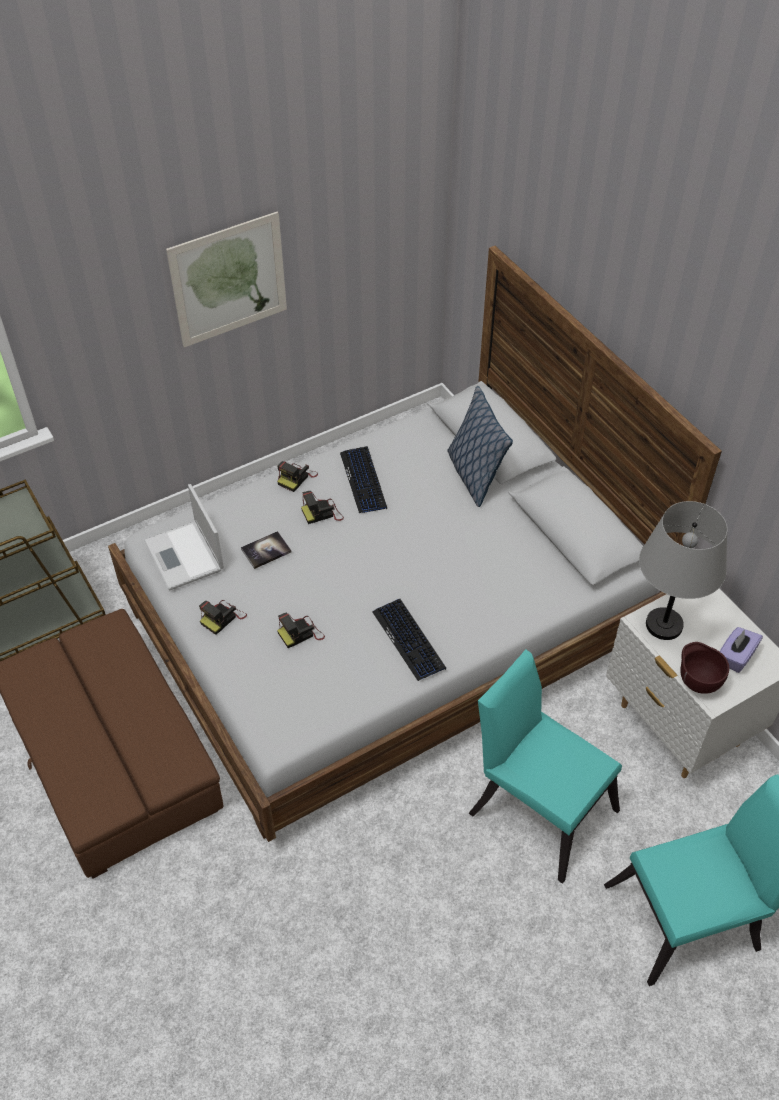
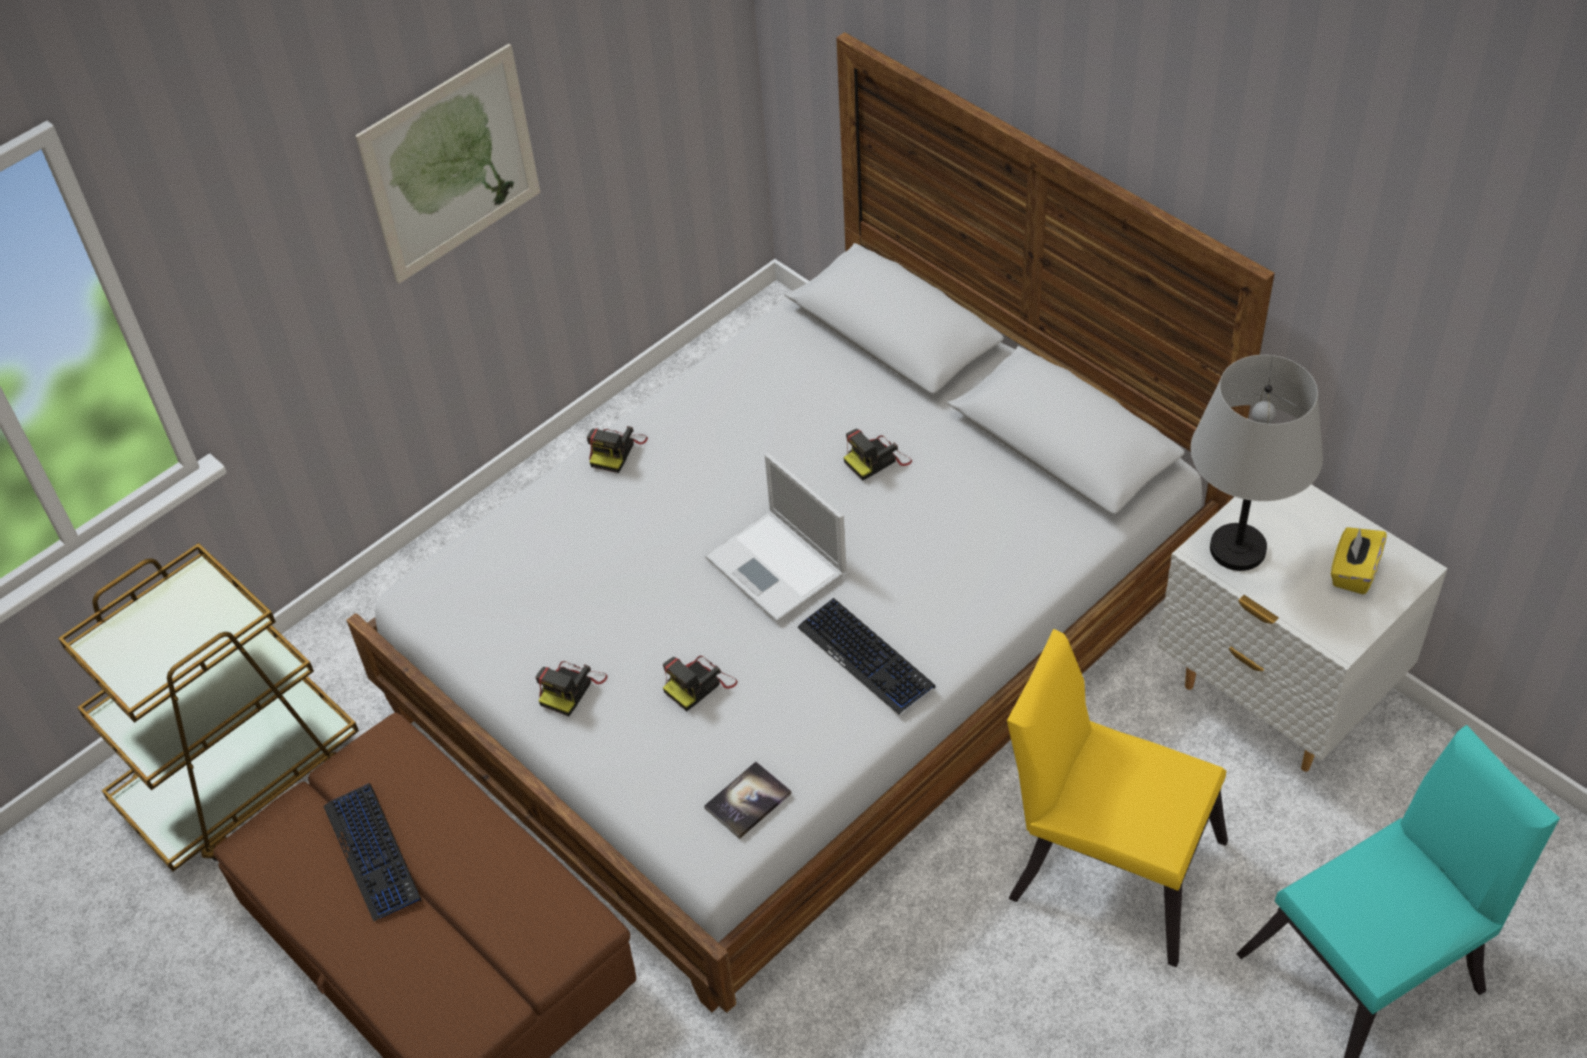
camera: 10 degrees left, 0 degrees up
(185, 556) = (482, 608): laptop -> laptop (778, 567)
(266, 551) = (606, 571): book -> book (748, 801)
(322, 513) = (674, 495): camera -> camera (877, 459)
(363, 480) = (721, 432): keyboard -> keyboard (373, 853)
(474, 475) = (886, 388): pillow -> none
(537, 804) = (1105, 861): turquoise chair -> yellow chair
(697, 681) = (1309, 620): brown bowl -> none
(735, 657) = (1353, 572): purple tissue box -> yellow tissue box

